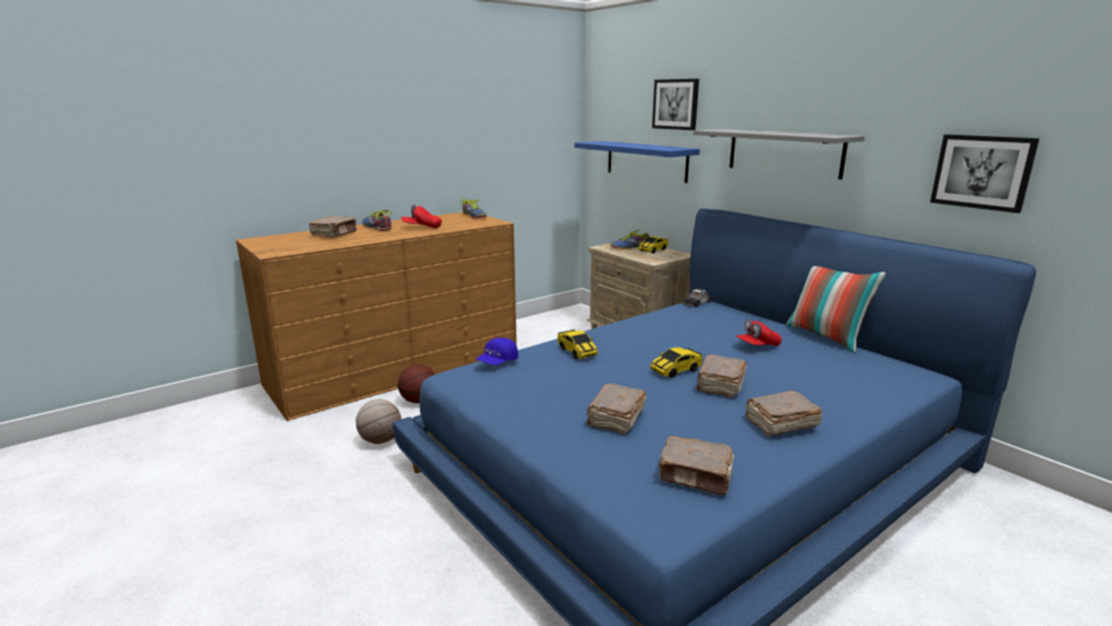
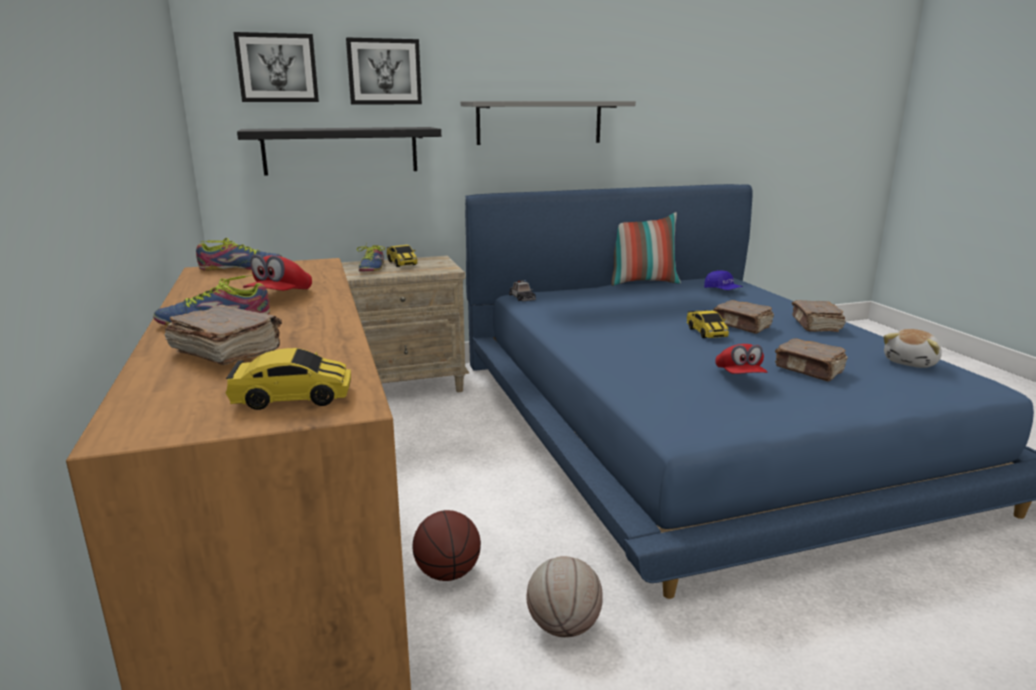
camera: 70 degrees left, 0 degrees up
(497, 362) = (659, 398): blue cap -> blue cap (722, 290)
(577, 351) = (639, 359): toy car -> toy car (293, 398)
(646, 161) = (341, 150): blue shelf -> black shelf
(696, 477) = (911, 362): brown book -> plush toy
(757, 346) = (653, 302): red cap -> red cap (739, 376)
(982, 172) = (698, 124): picture -> picture (277, 68)

